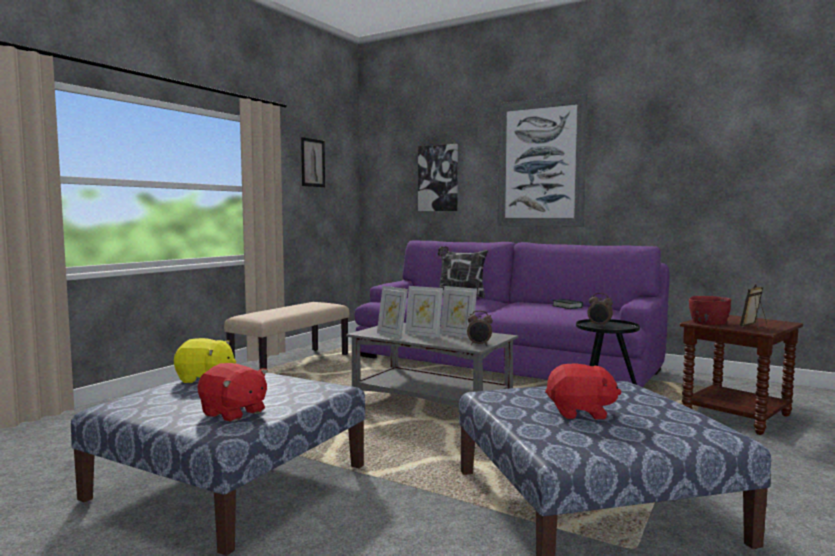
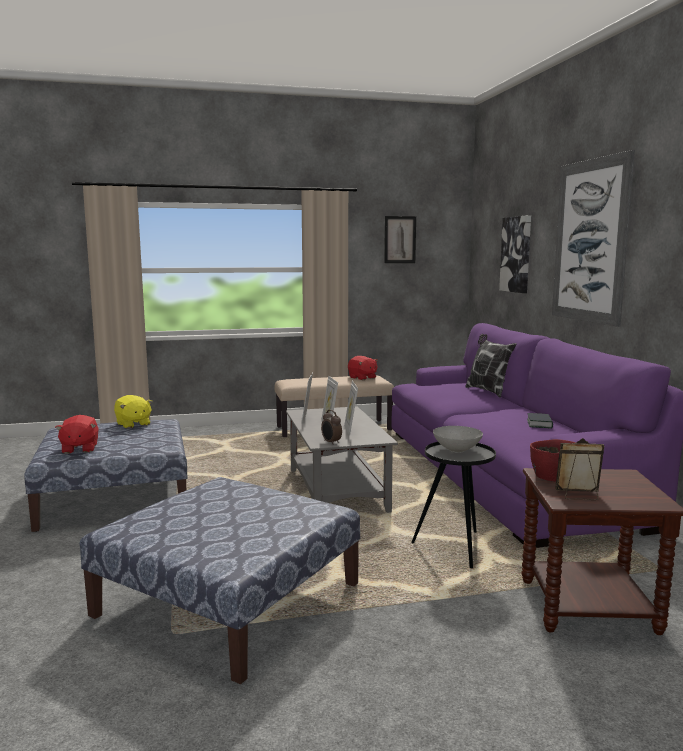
camera: 45 degrees right, 5 degrees up
(580, 413) = (211, 514): red plush toy -> red plush toy (362, 378)
(599, 325) = (457, 450): alarm clock -> grey bowl

